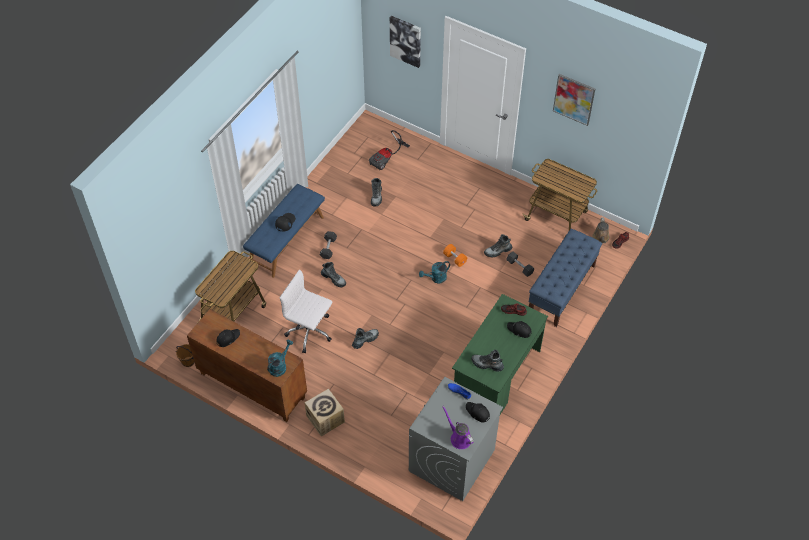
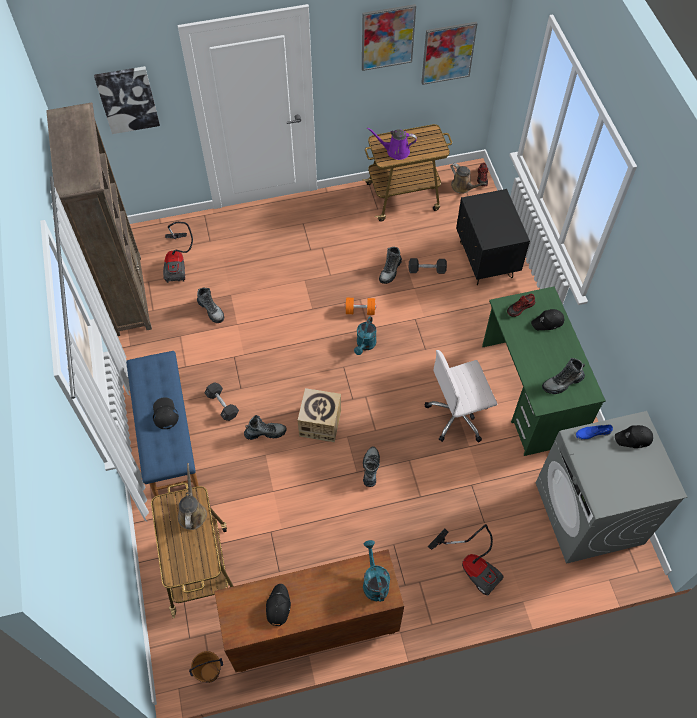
camera: 45 degrees left, 5 degrees up
(240, 271) = (192, 512): none -> brown watering can
(310, 332) = (306, 511): white office chair -> white office chair (458, 415)
(325, 419) = (428, 590): cardboard box -> cardboard box (320, 423)
(344, 155) = (128, 294): none -> brown bookcase
(360, 428) = (472, 566): none -> vacuum cleaner
(459, 438) = (650, 482): purple watering can -> purple watering can (395, 151)
(561, 289) = (486, 260): blue bench -> black nightstand
(615, 135) = (448, 53): none -> picture

